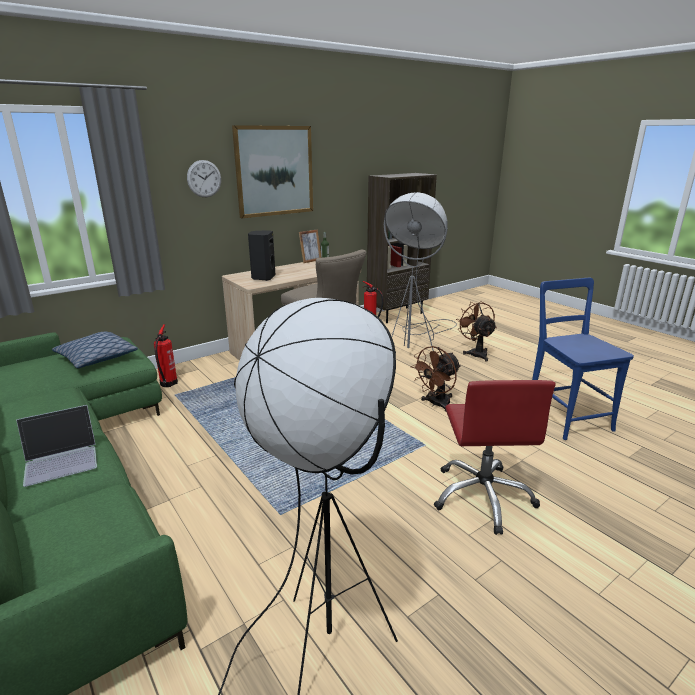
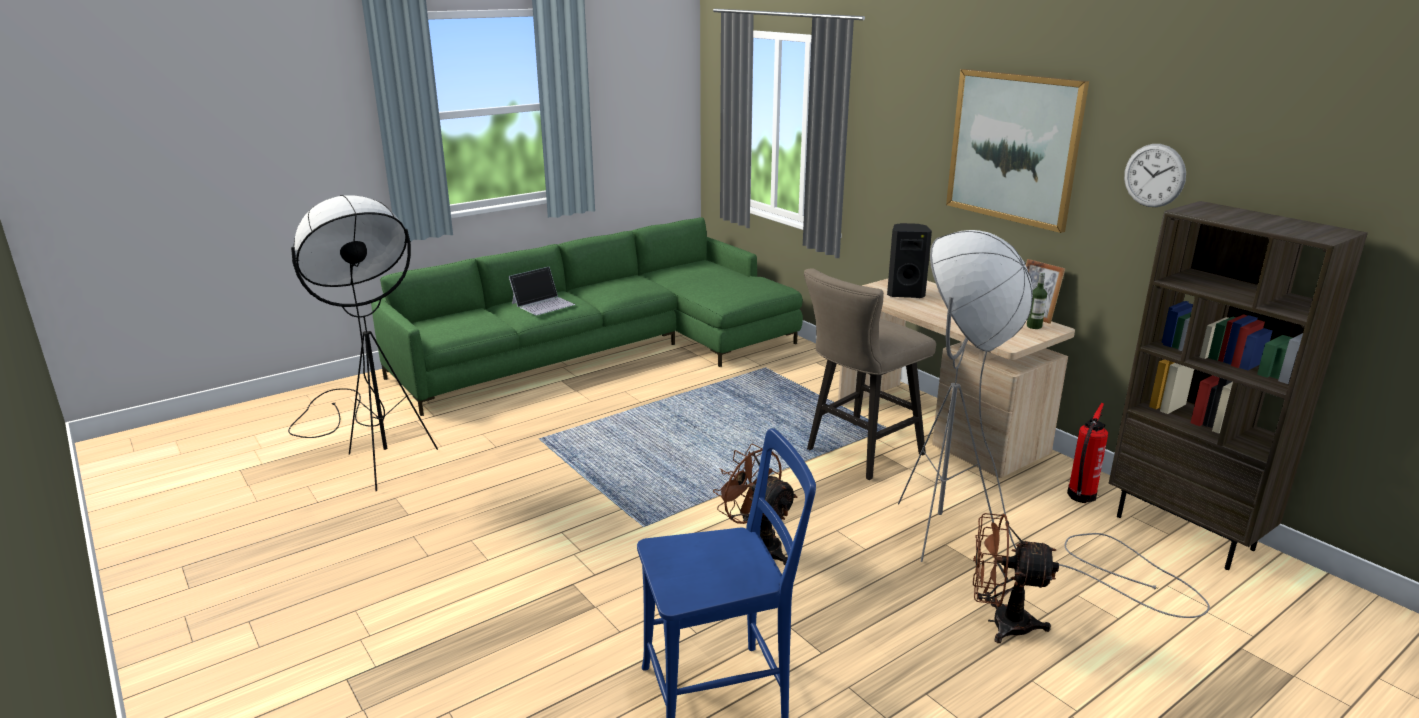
camera: 90 degrees right, 0 degrees up
(62, 459) = (543, 304): laptop -> laptop turned 105 degrees counterclockwise
(97, 358) = (726, 286): pillow -> none
(168, 384) = (791, 361): fire extinguisher -> none
(204, 178) = (917, 137): wall clock -> wall clock (1154, 175)
(475, 353) = (1000, 623): brown fan -> brown fan turned 150 degrees counterclockwise
(483, 496) = (527, 559): red office chair -> none

